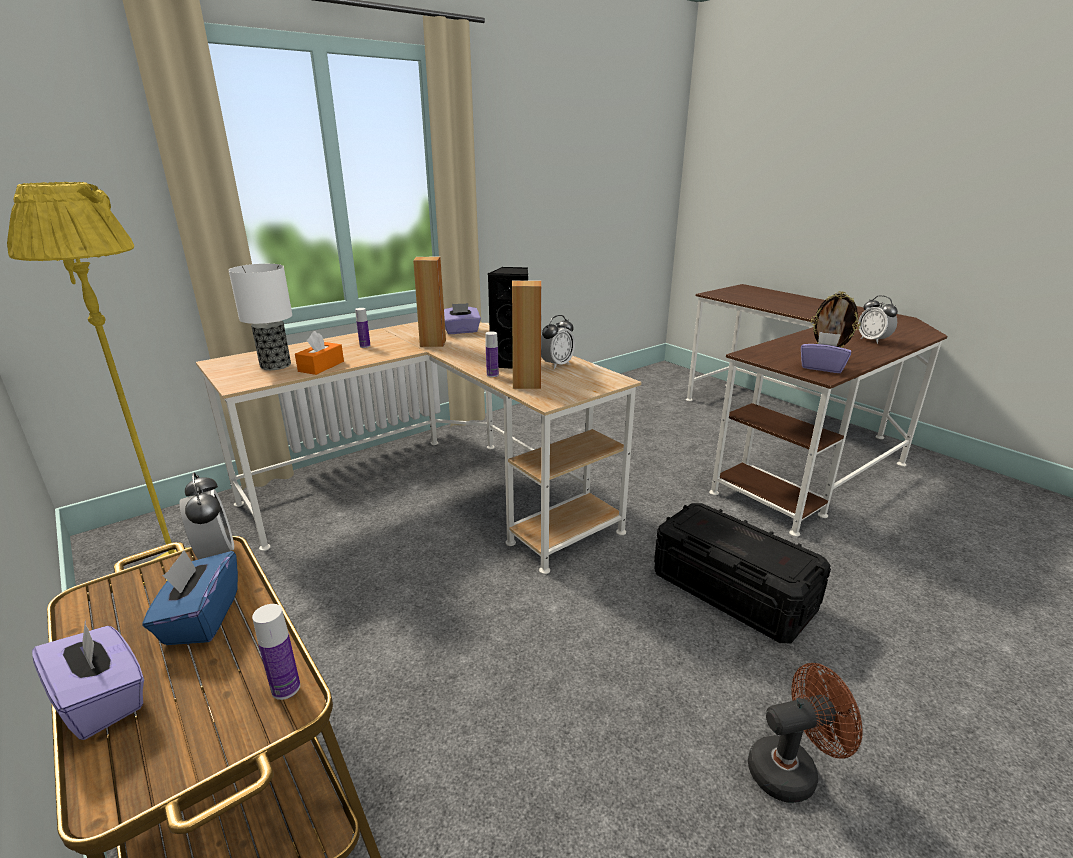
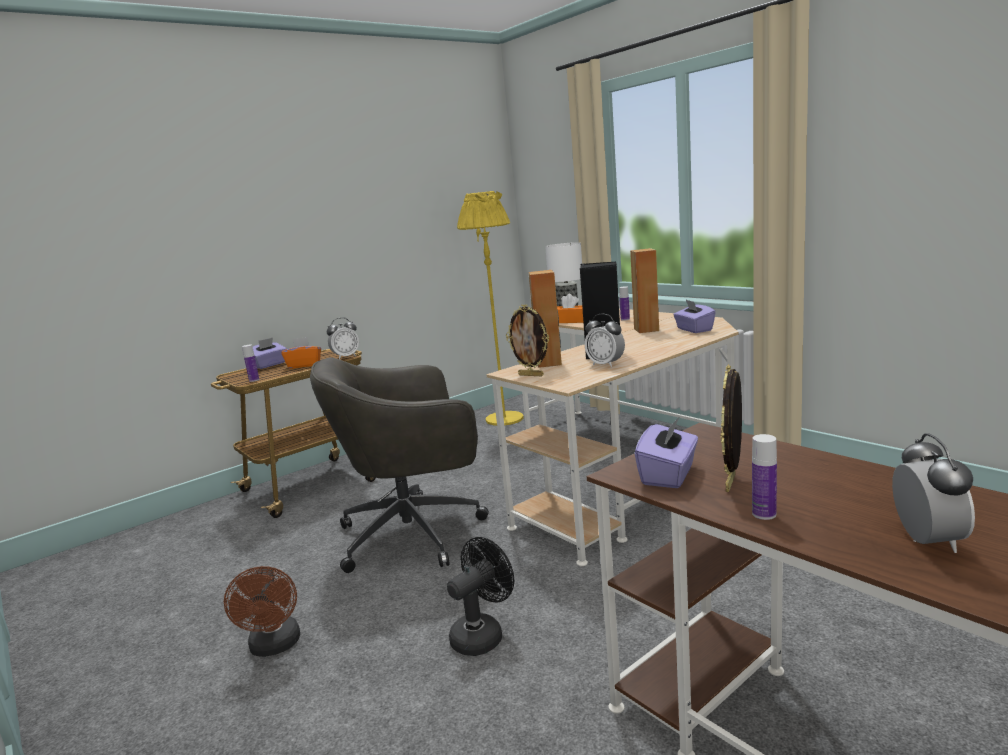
camera: 90 degrees right, 10 degrees down
(201, 618) = (304, 365): blue tissue box -> orange tissue box
(492, 375) = (568, 353): bottle -> bottle (764, 514)
(532, 653) = (415, 533): none -> grey office chair
(570, 392) = (531, 375): none -> picture frame
(732, 592) = (482, 634): black storage box -> black fan
(873, 340) = (927, 541): alarm clock -> alarm clock turned 120 degrees clockwise

